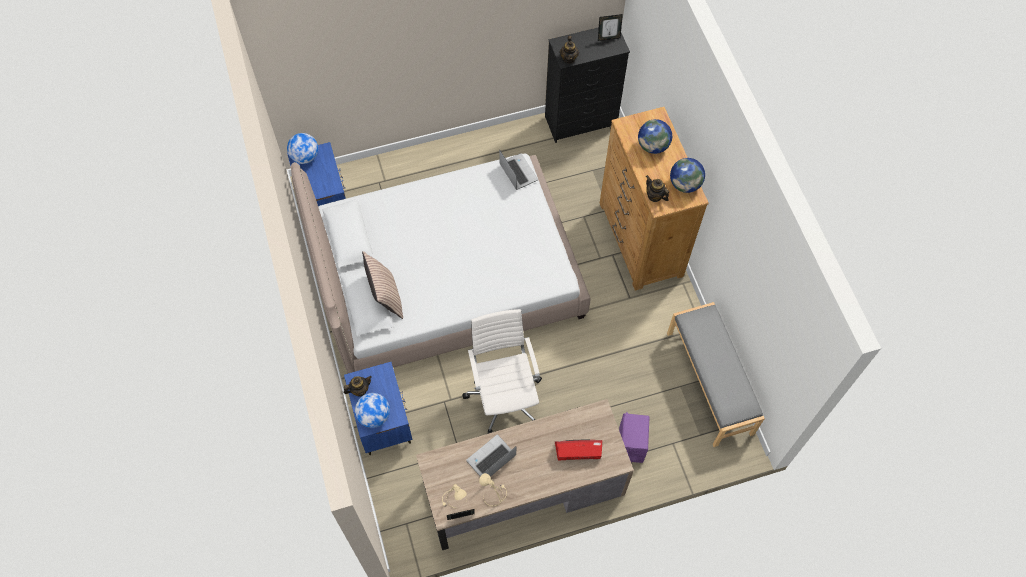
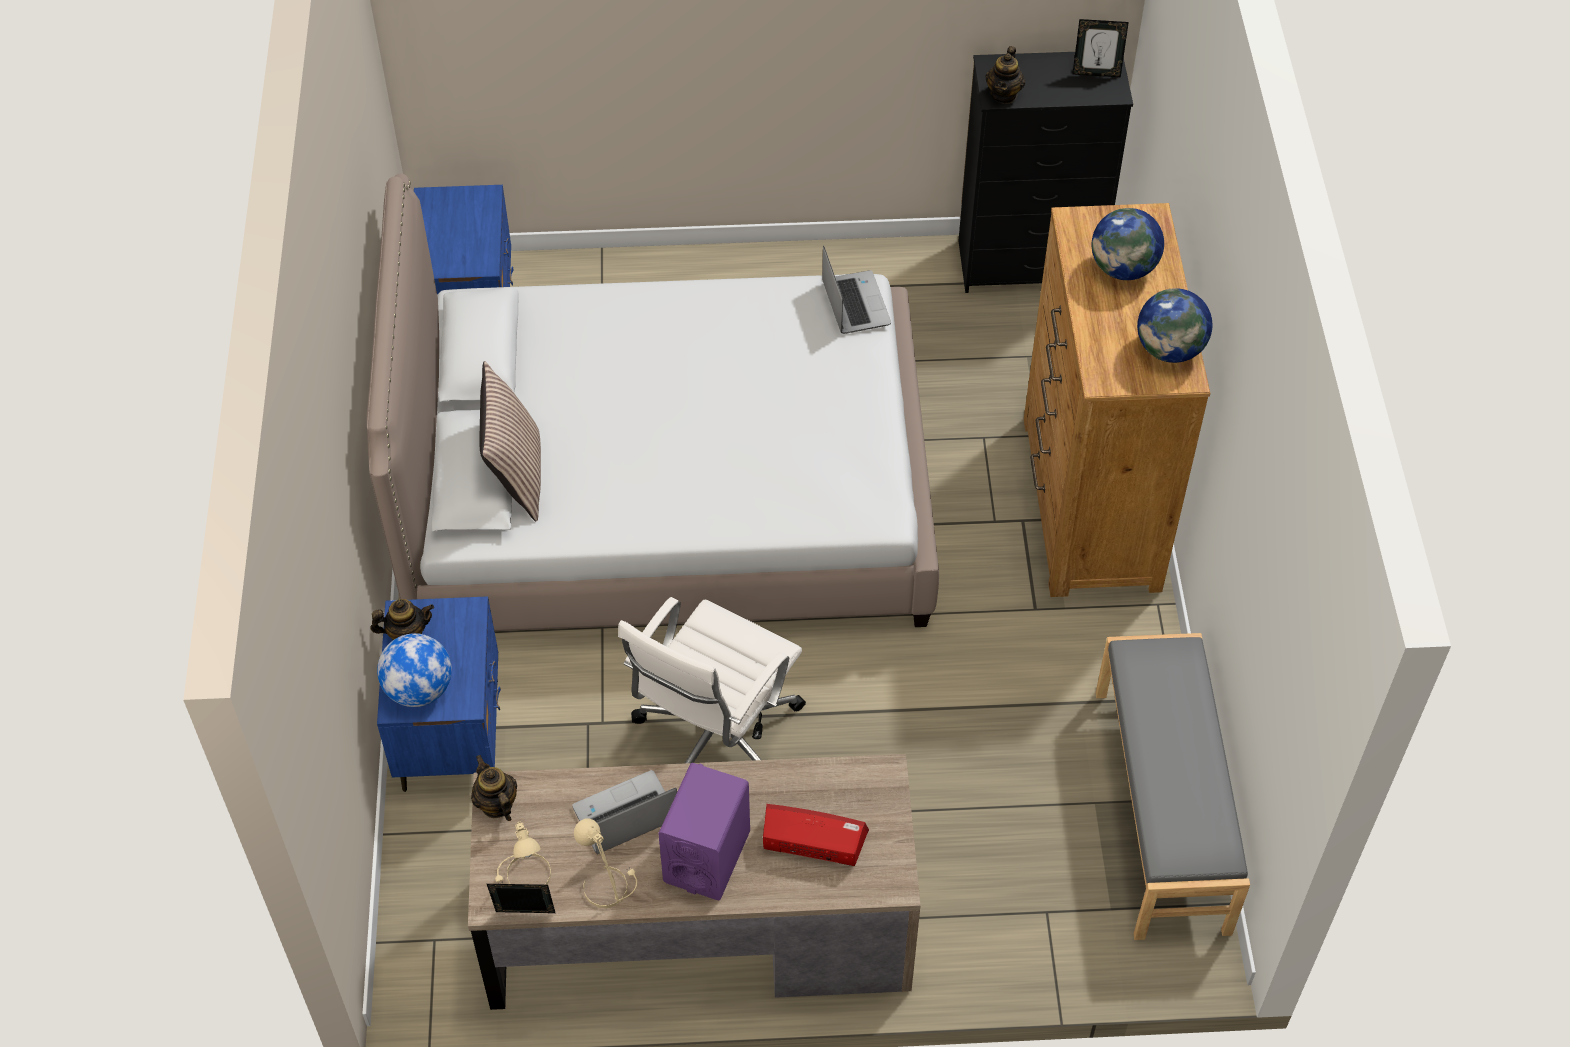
camera: 15 degrees right, 10 degrees down
(305, 157) = (445, 201): globe -> none
(504, 396) = (715, 740): white office chair -> white office chair turned 150 degrees counterclockwise
(630, 445) = (954, 894): purple speaker -> purple speaker (707, 856)
(654, 196) = (1099, 359): teapot -> teapot (496, 804)

